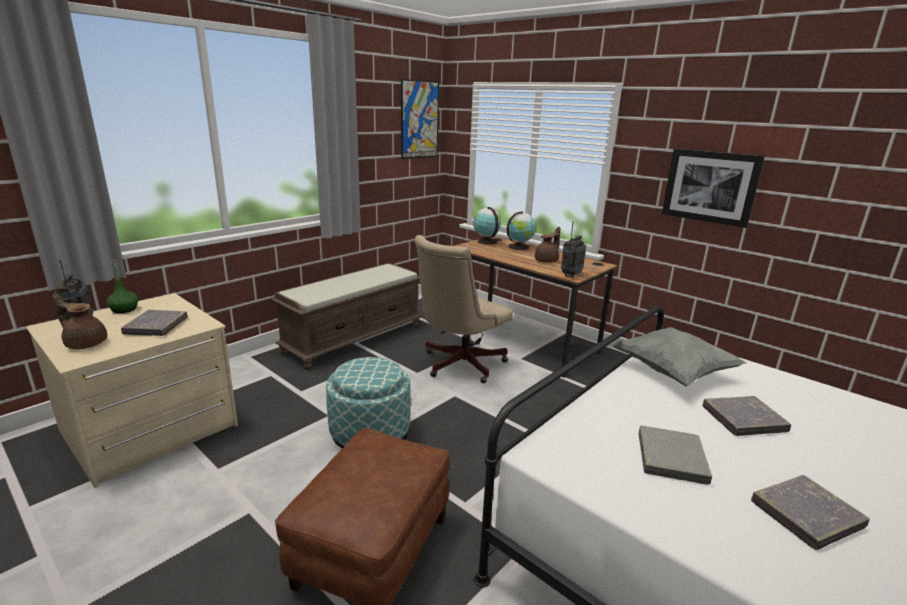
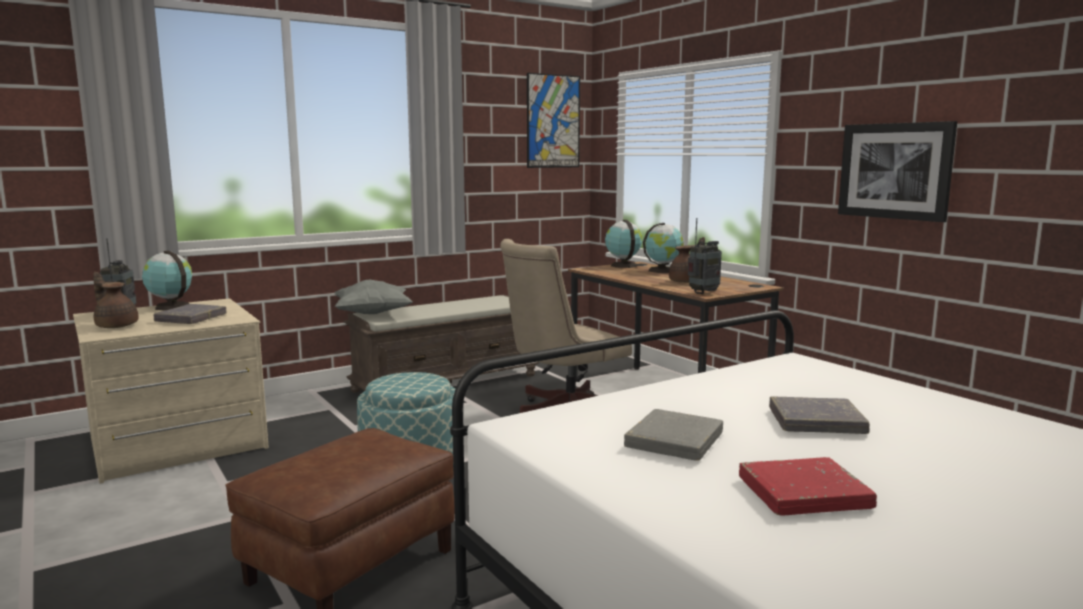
camera: 15 degrees right, 10 degrees down
(124, 309) = (170, 307): green bottle -> globe
(673, 372) = (764, 381): grey pillow -> grey pillow (373, 314)
(806, 515) = (804, 494): grey book -> red book

